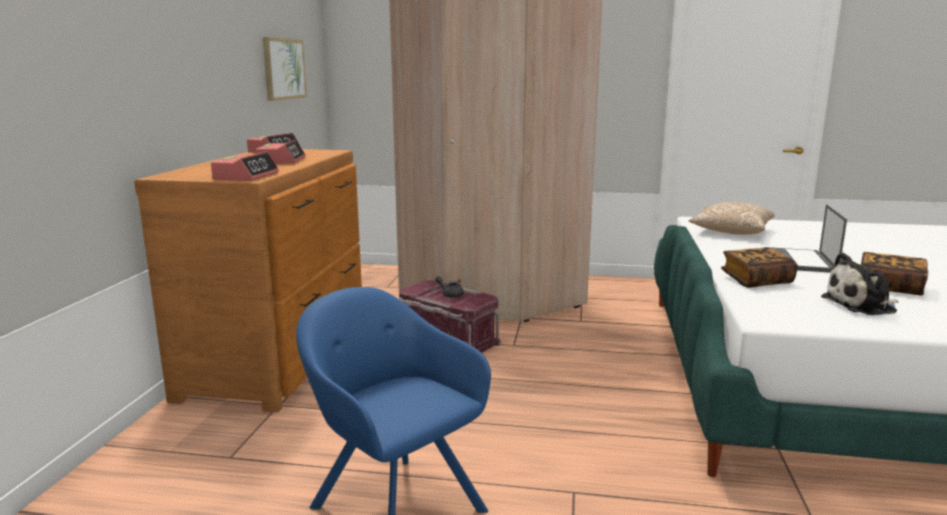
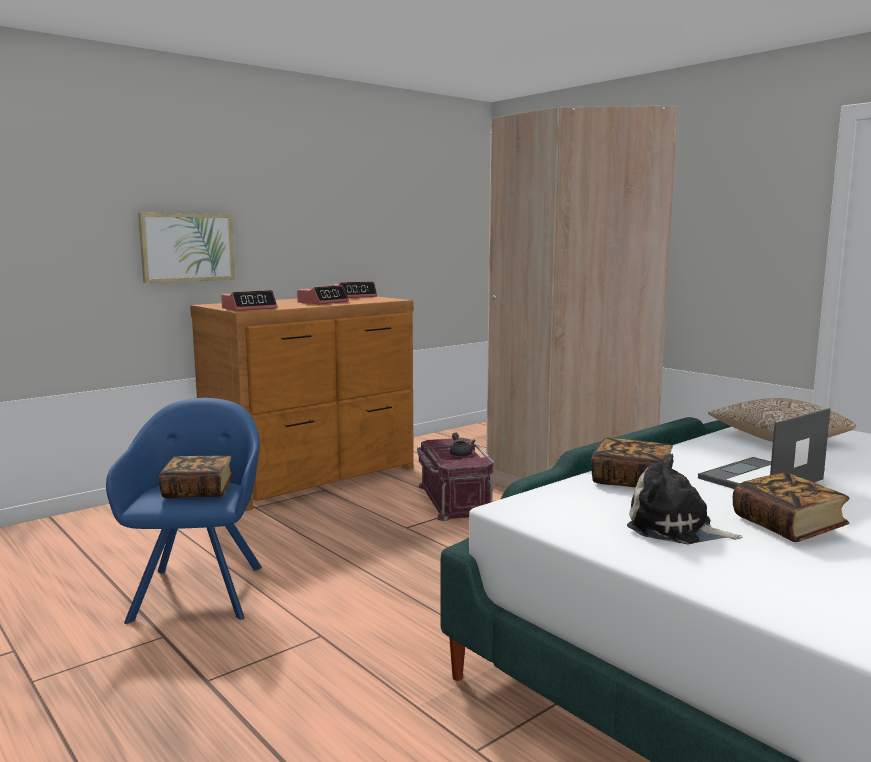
camera: 40 degrees right, 5 degrees down
(283, 69) = (410, 225): picture -> picture (187, 247)
(405, 396) = (198, 491): none -> book

